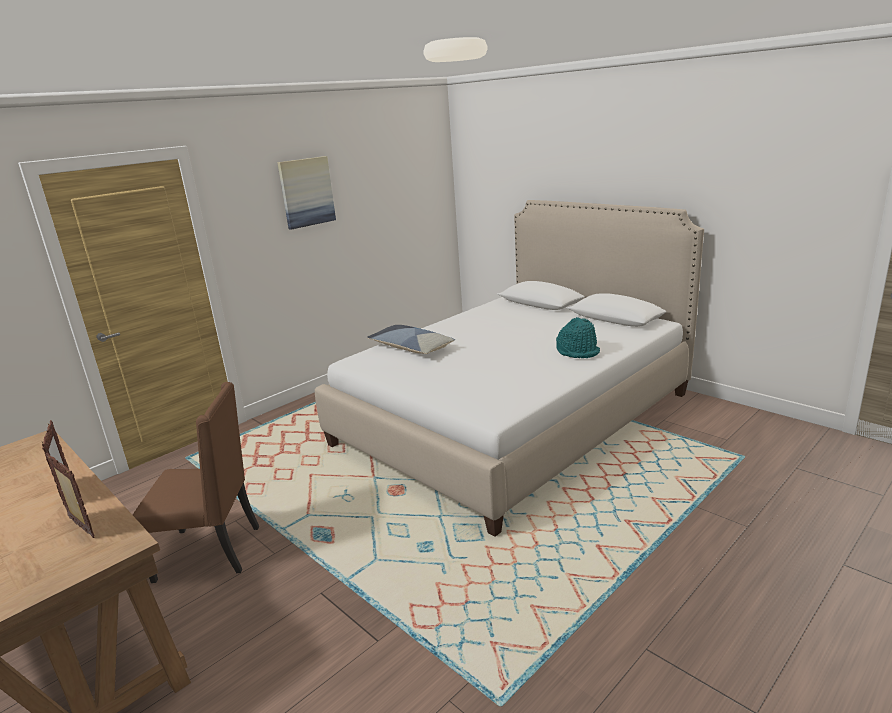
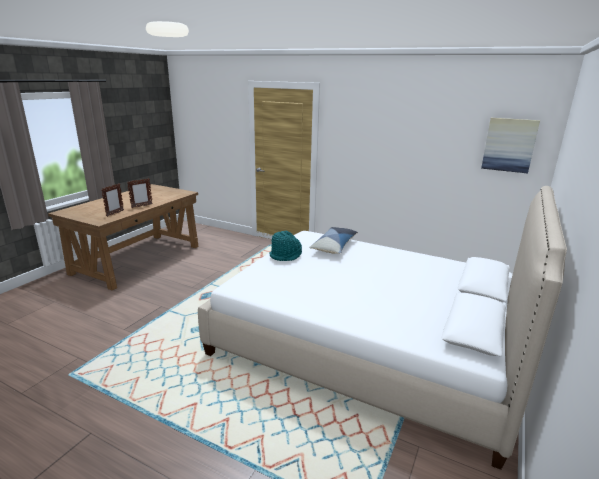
camera: 70 degrees right, 0 degrees up
(211, 552) = (193, 272): brown chair -> none
(306, 192) = (389, 126): picture -> picture (509, 145)
(578, 351) = (361, 311): turquoise hat -> turquoise hat (286, 255)

